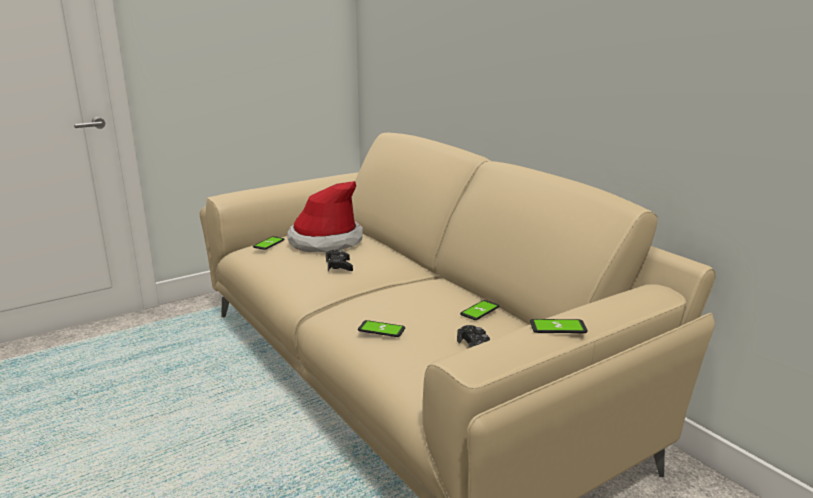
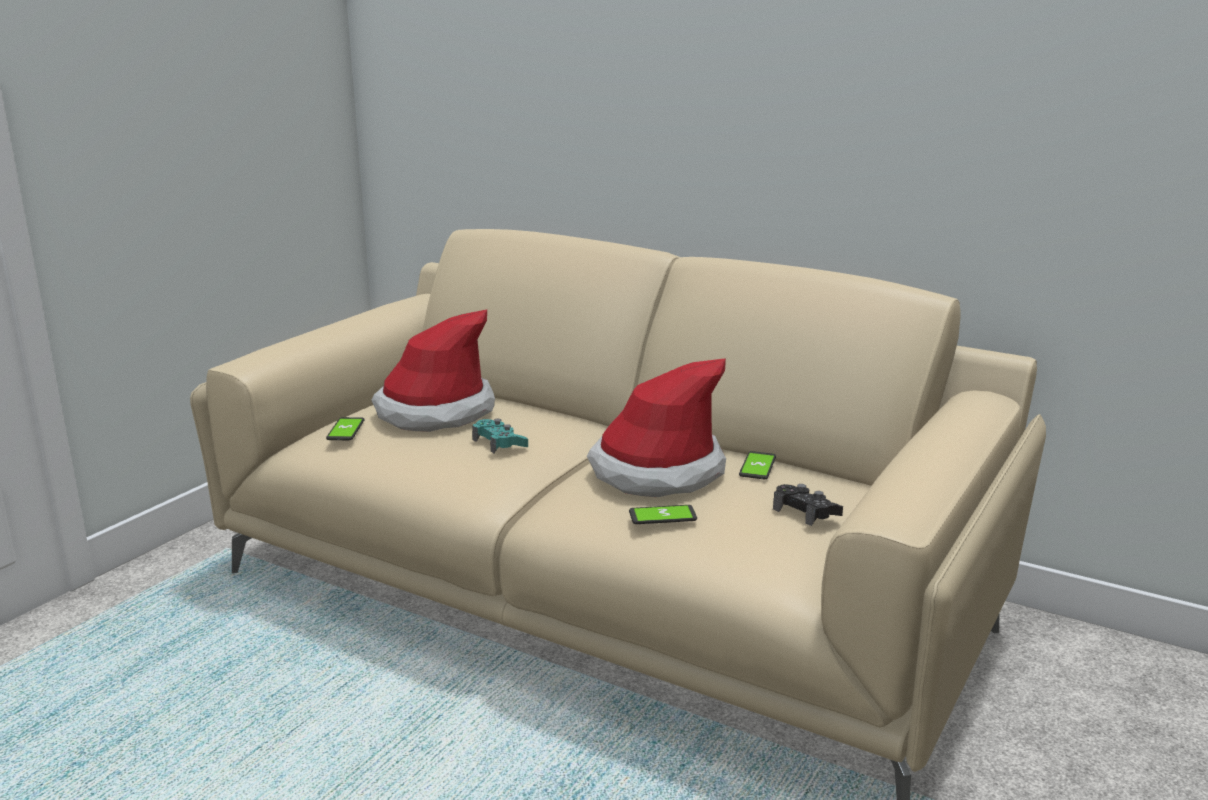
camera: 25 degrees left, 0 degrees up
(339, 266) = (499, 443): black game controller -> turquoise game controller
(410, 300) = (656, 471): none -> hat
(558, 327) = (940, 458): phone -> none

